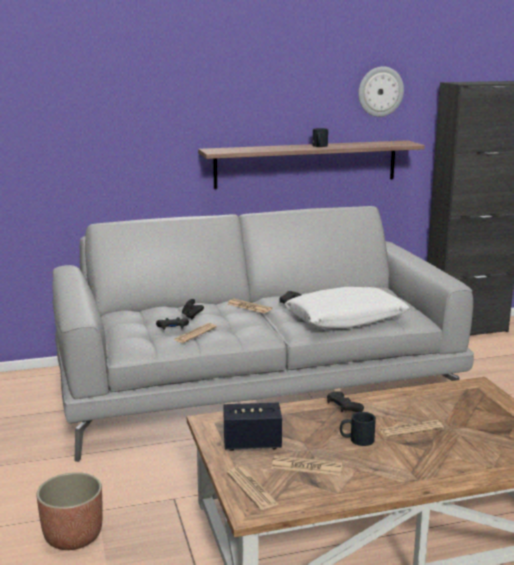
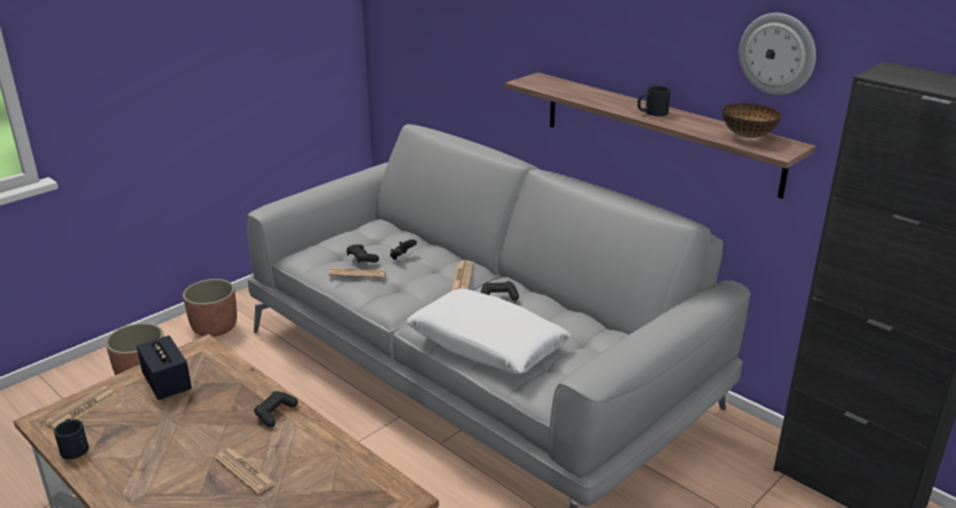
camera: 60 degrees right, 10 degrees up
(38, 480) = (215, 328): none -> planter
(306, 467) = (133, 426): newspaper -> none
(356, 440) = (202, 441): black mug -> black mug (73, 446)
(381, 143) = (748, 136): none -> bowl

